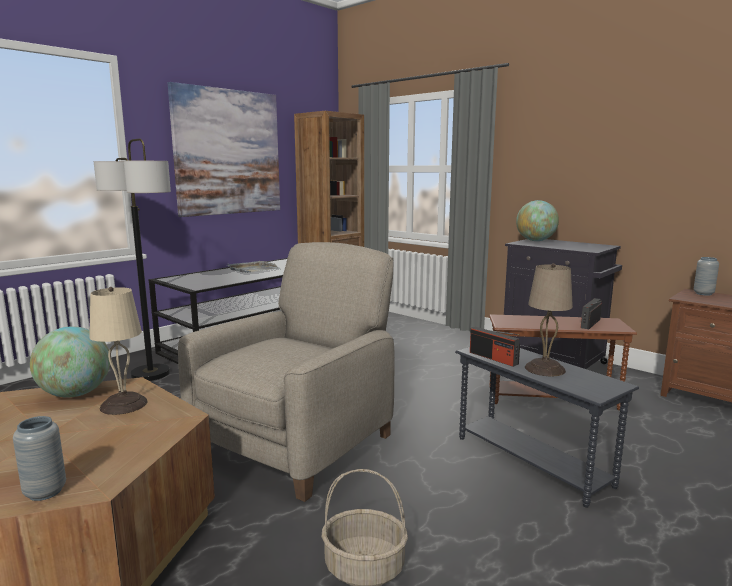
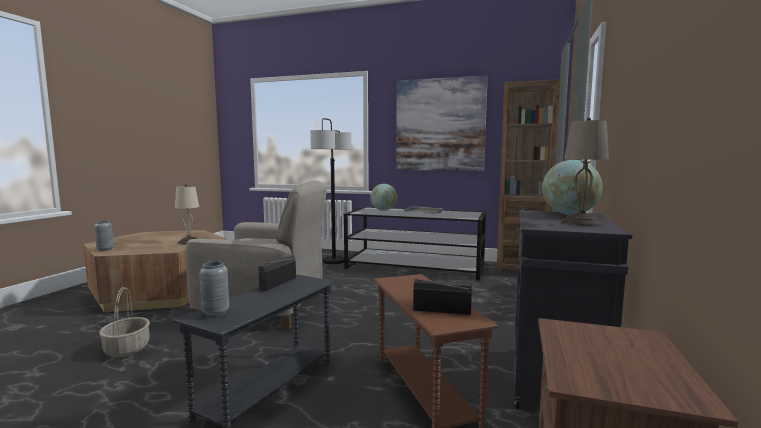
camera: 65 degrees right, 5 degrees down
(75, 394) = (201, 235): globe -> globe (383, 210)
(544, 369) = (256, 298): beige table lamp -> beige table lamp (580, 222)
(703, 294) = (638, 343): grey vase -> grey vase (215, 313)

